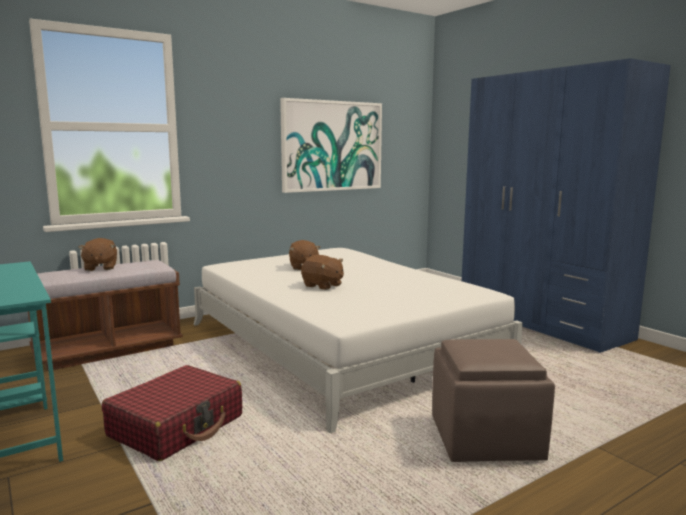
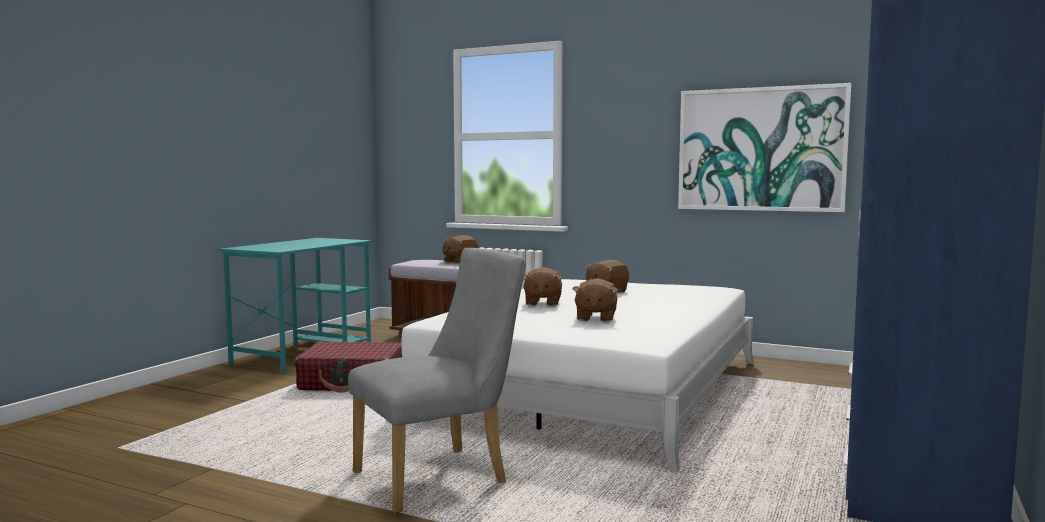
camera: 60 degrees right, 5 degrees down
(393, 286) = (595, 318): none -> brown plush toy
(486, 438) = (441, 476): brown ottoman -> grey chair

